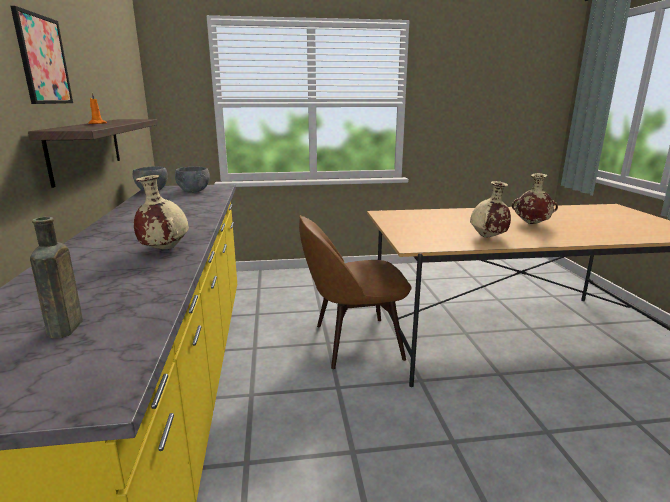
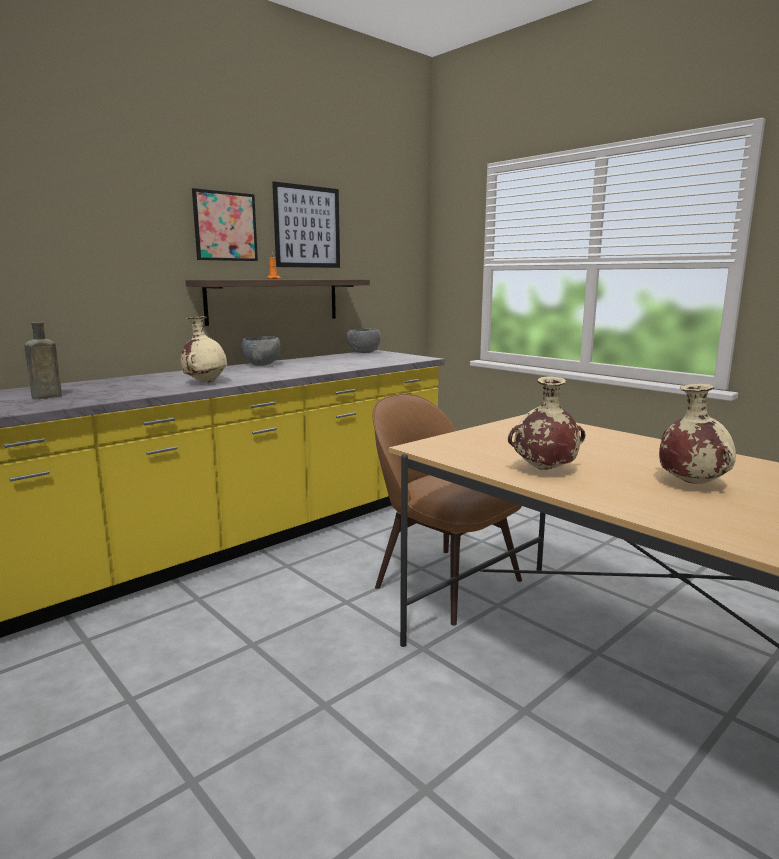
camera: 55 degrees right, 5 degrees down
(90, 63) = (307, 227): none -> picture
(193, 191) = (387, 357): grey bowl -> grey bowl (262, 365)

